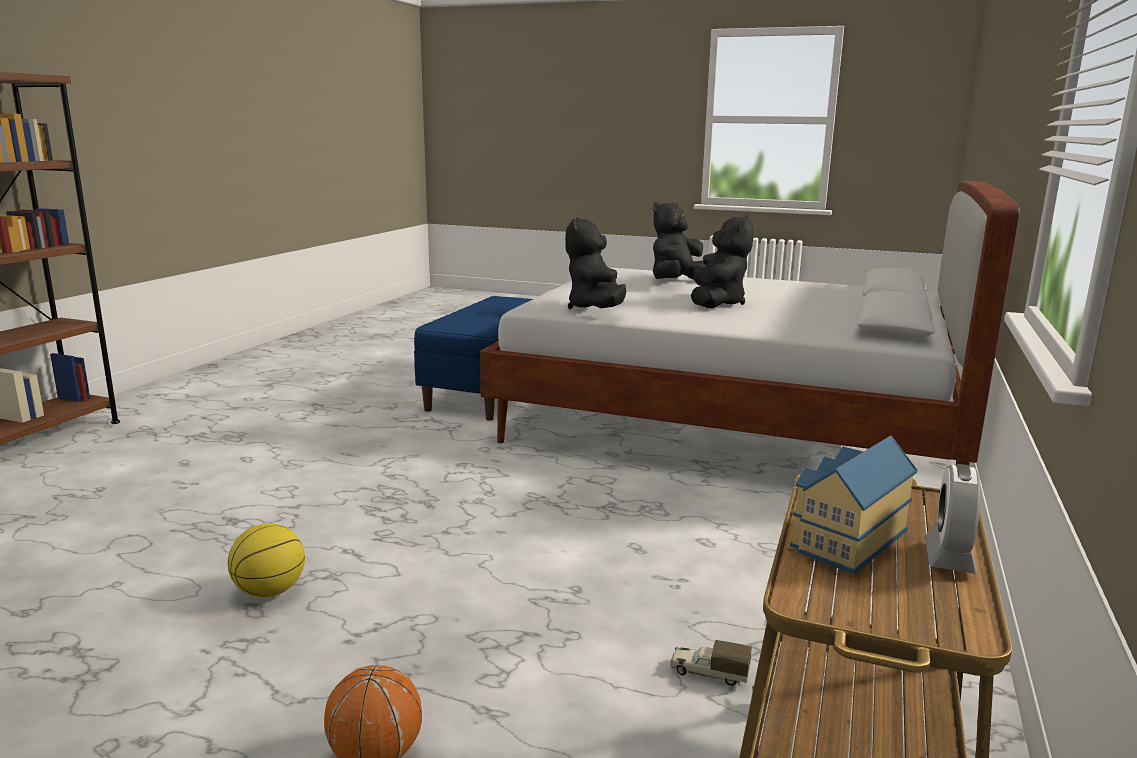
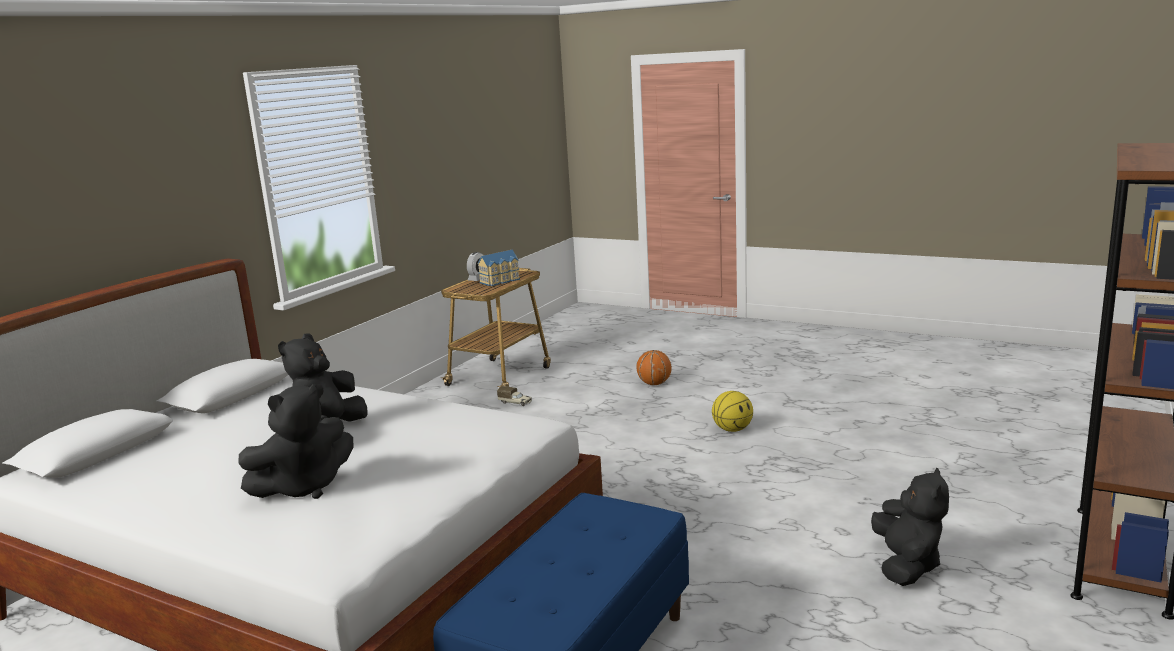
camera: 170 degrees left, 0 degrees up
(596, 309) = (472, 419): black plush toy -> black plush toy (906, 565)

